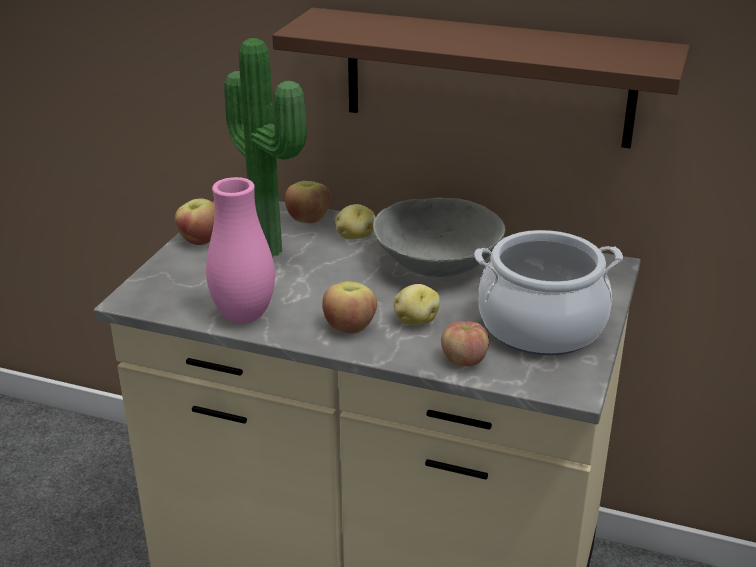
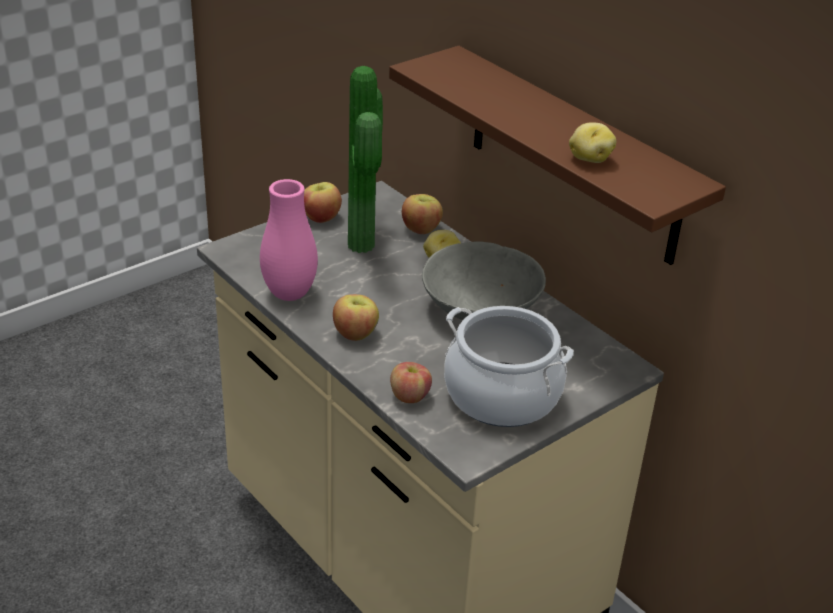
camera: 30 degrees right, 5 degrees up
(415, 320) = (409, 349): potato -> potato (589, 159)

